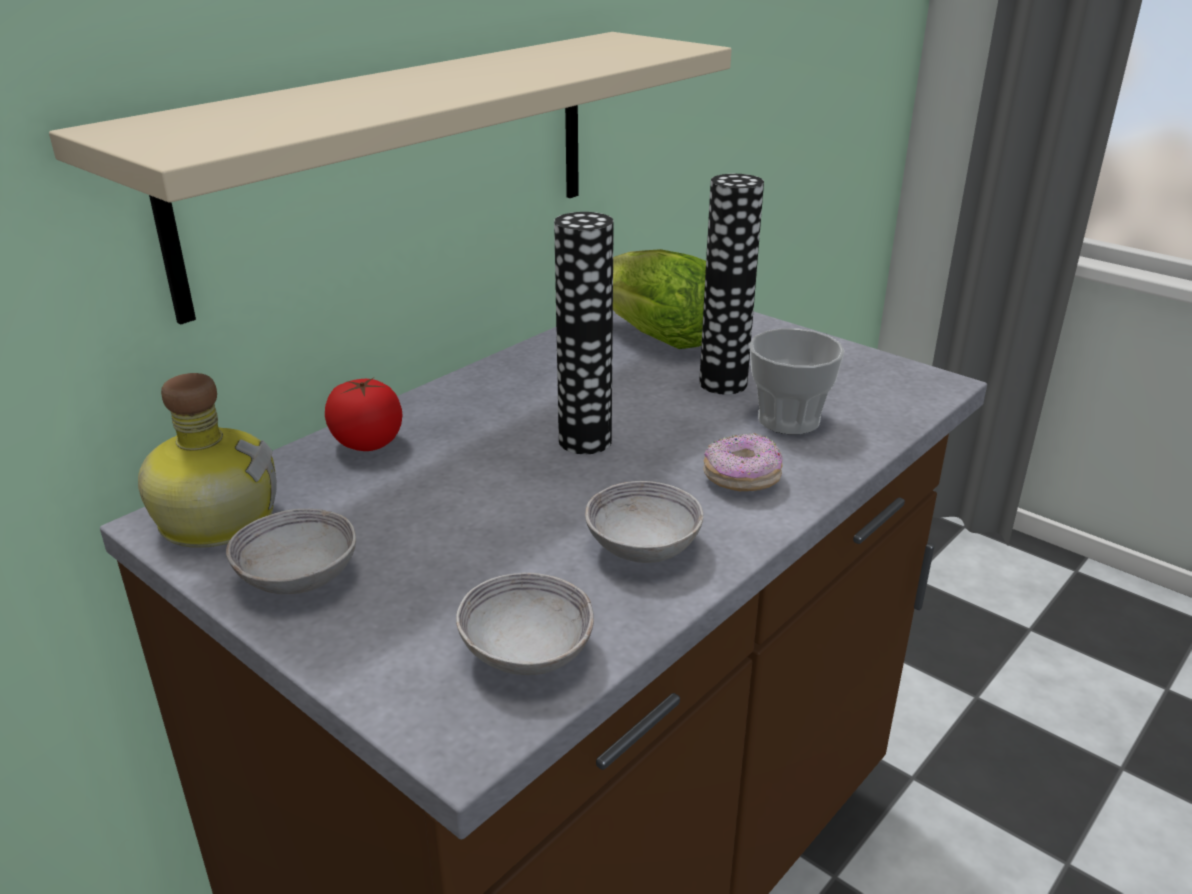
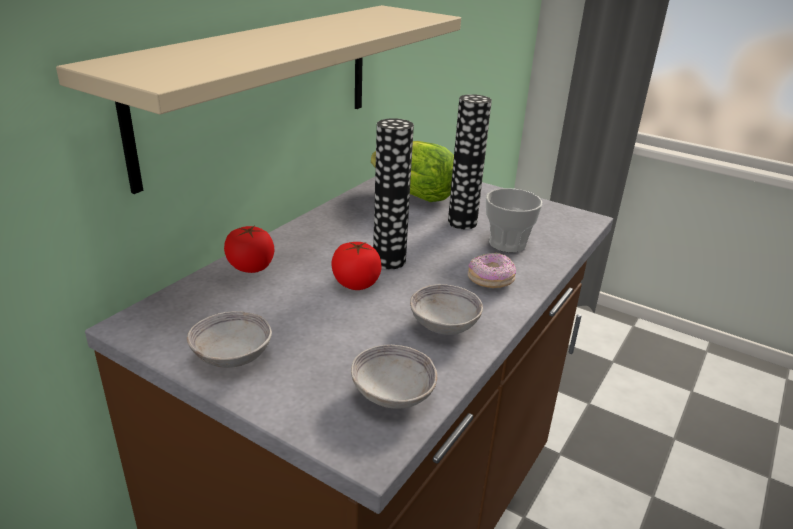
camera: 10 degrees left, 0 degrees up
(215, 517) = (164, 320): bottle -> none
(521, 474) = (356, 283): none -> tomato

